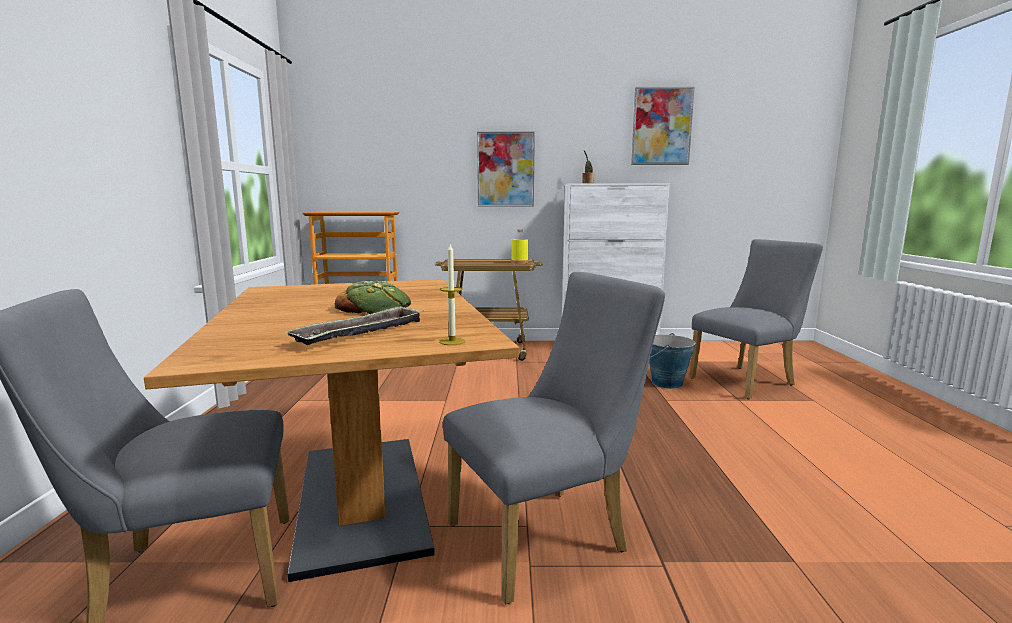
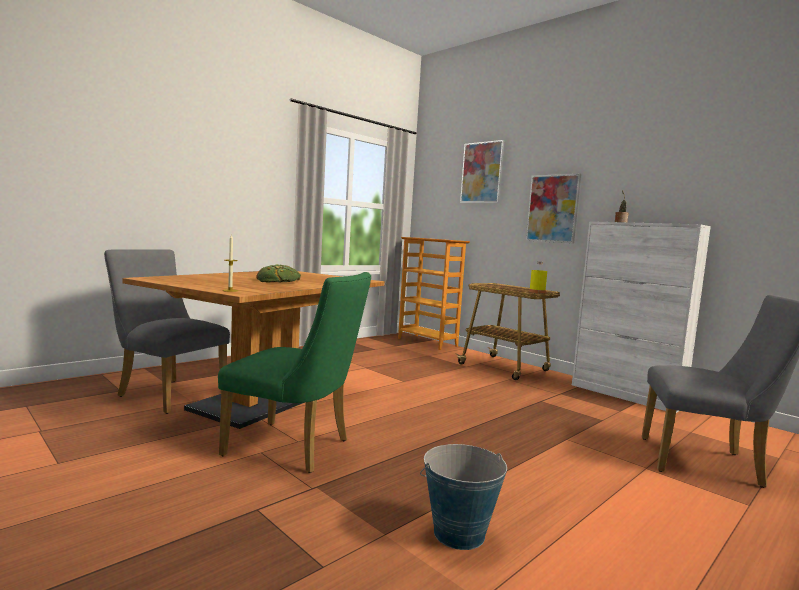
camera: 45 degrees right, 5 degrees down
(361, 332) = (223, 283): tray -> none
(548, 535) = (296, 449): grey chair -> green chair
(661, 126) = (720, 162): picture -> picture (482, 172)
(667, 383) = (603, 432): bucket -> bucket (458, 533)

